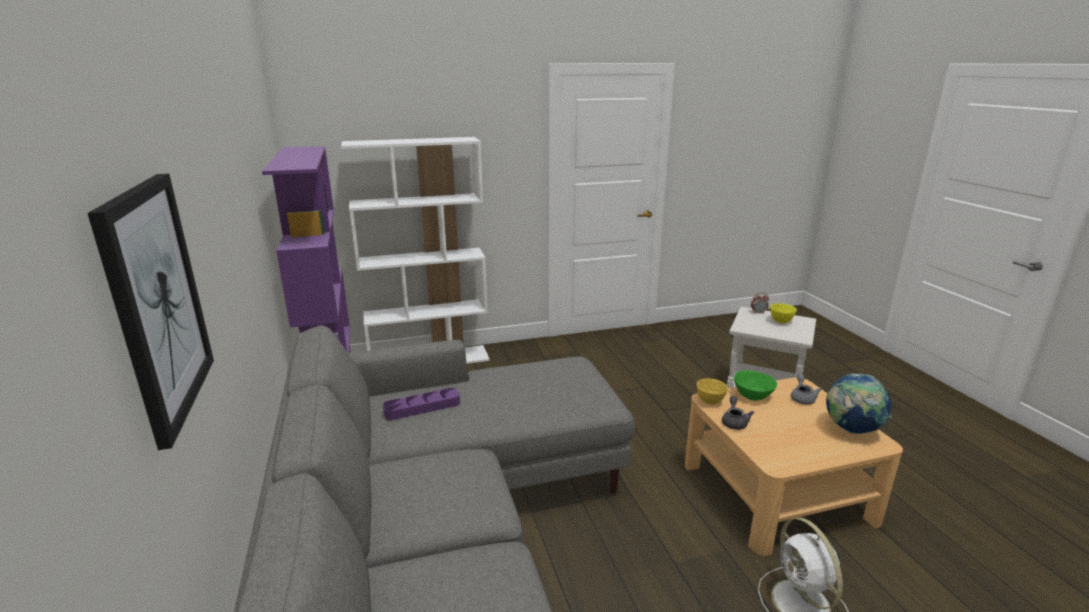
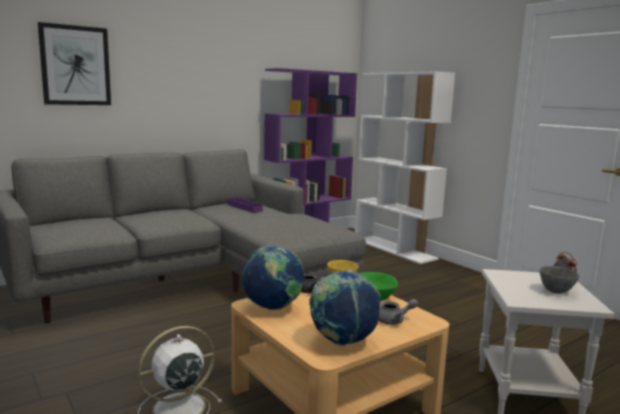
camera: 70 degrees right, 10 degrees down
(780, 321) = (556, 291): yellow bowl -> grey bowl
(784, 452) = (273, 308): none -> globe

